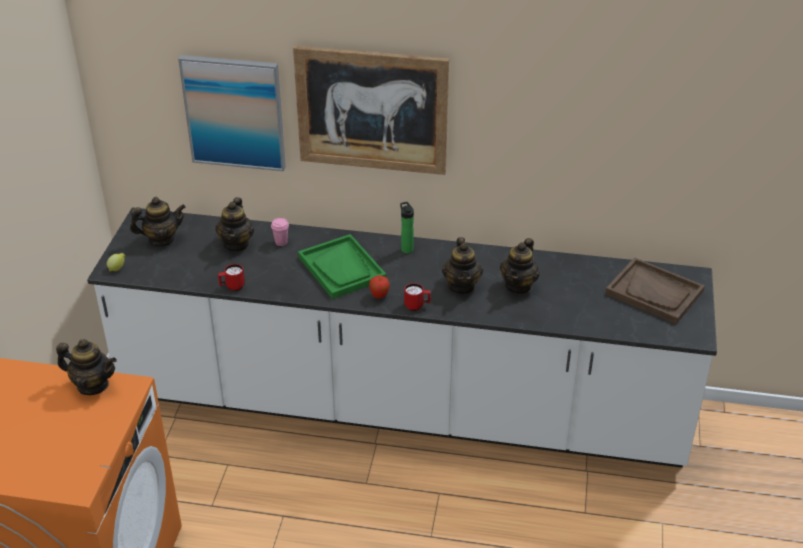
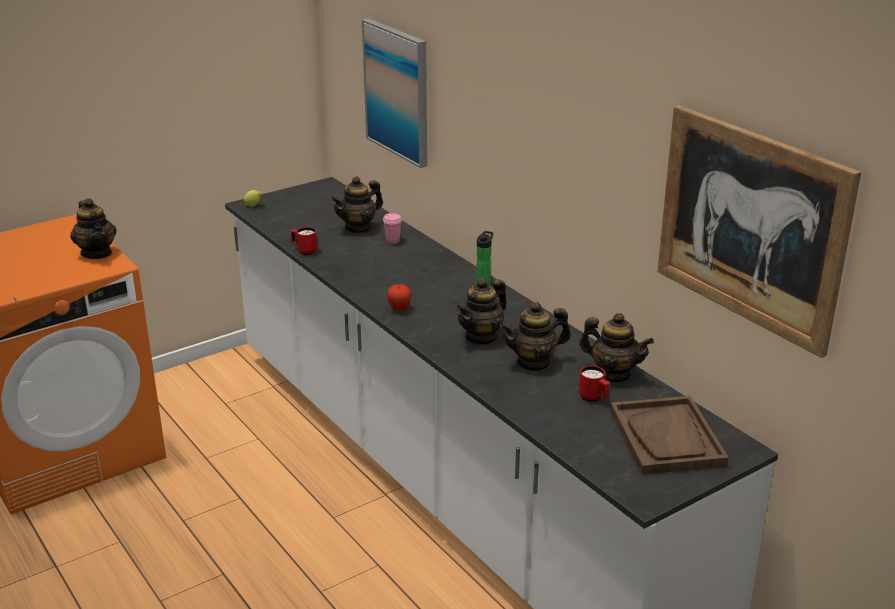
camera: 45 degrees right, 10 degrees down
(161, 239) = (313, 202): teapot -> teapot (613, 374)
(342, 268) = (406, 278): green tray -> none
(372, 110) = (487, 115): picture -> picture (750, 226)
(417, 306) = (416, 331): red mug -> red mug (594, 398)

